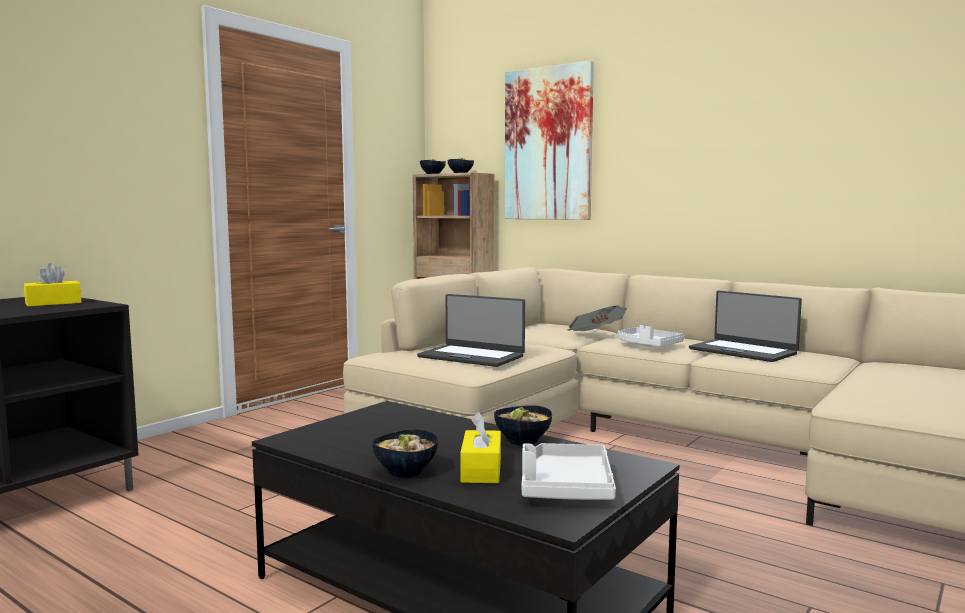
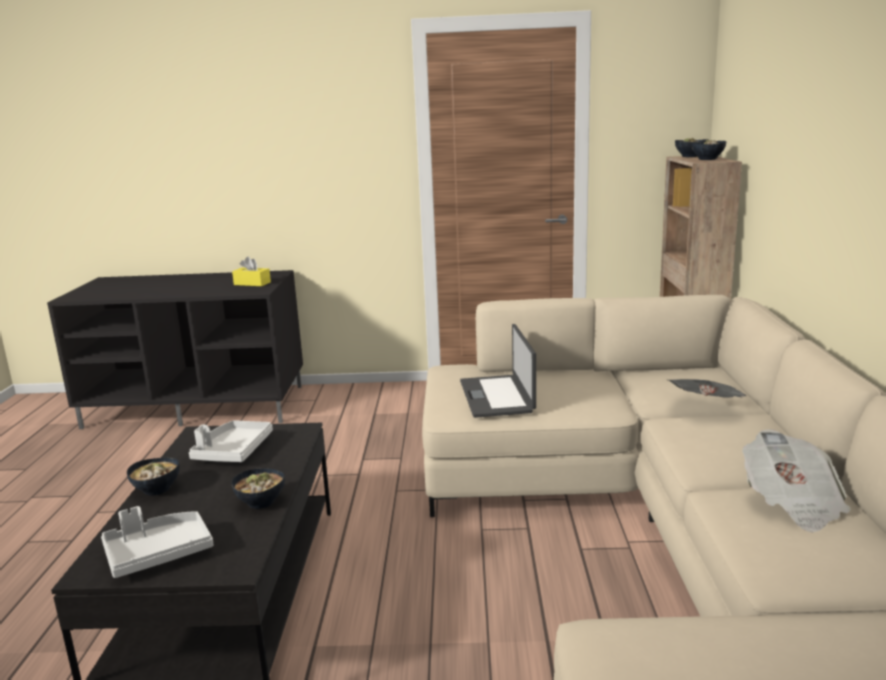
camera: 55 degrees right, 10 degrees up
(481, 470) = (177, 511): yellow tissue box -> none
(548, 144) = (783, 129): picture -> none
(647, 345) = (704, 446): white tray -> white tray (233, 451)
(743, 351) = (792, 504): laptop -> newspaper

